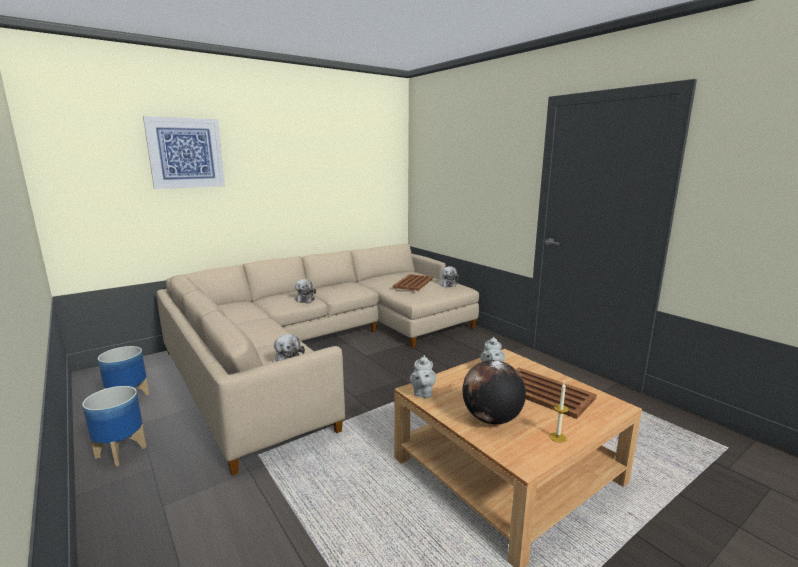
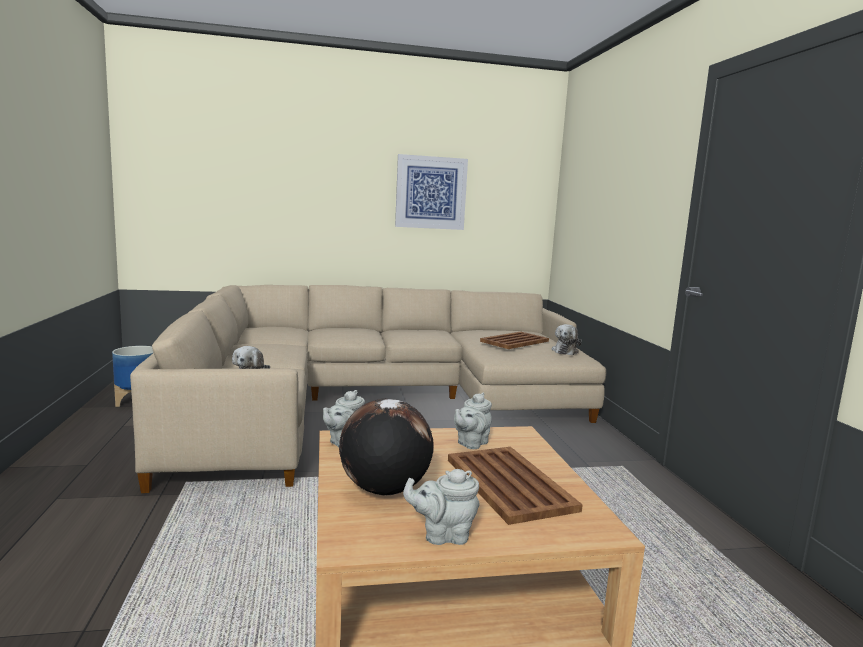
camera: 25 degrees right, 5 degrees down
(120, 452) = (81, 444): planter -> none
(186, 153) = (266, 153): picture -> picture (431, 192)
(305, 299) = (362, 336): plush toy -> none
(557, 437) = (443, 535): candle -> grey teapot

